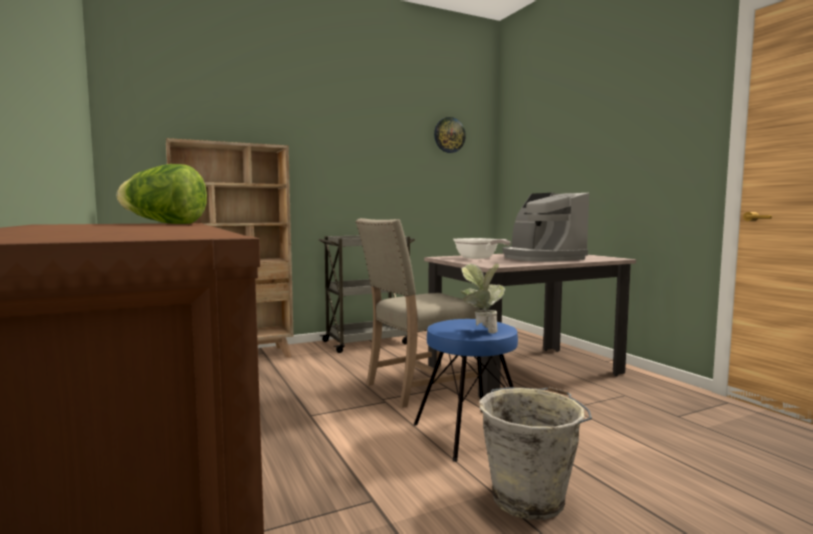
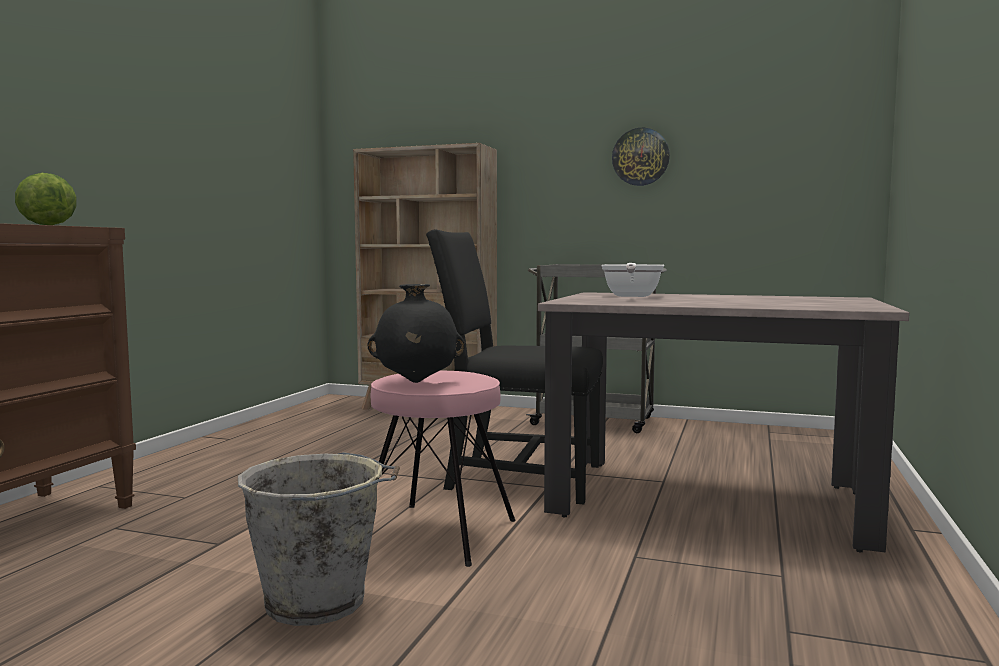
camera: 45 degrees right, 0 degrees up
(420, 387) = (518, 478): beige chair -> black chair
(449, 135) = (779, 95): wall clock -> wall clock (640, 157)
(470, 433) = (438, 533): blue stool -> pink stool
(481, 331) = (416, 382): potted plant -> black vase
(541, 258) = (730, 301): coffee machine -> none

